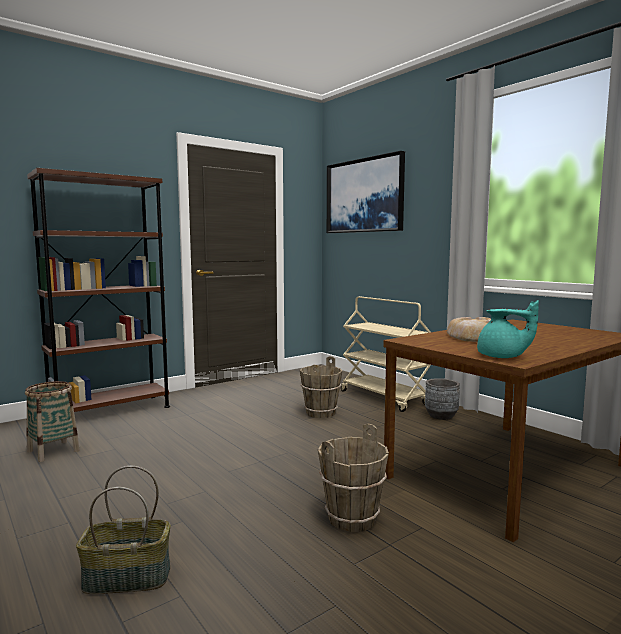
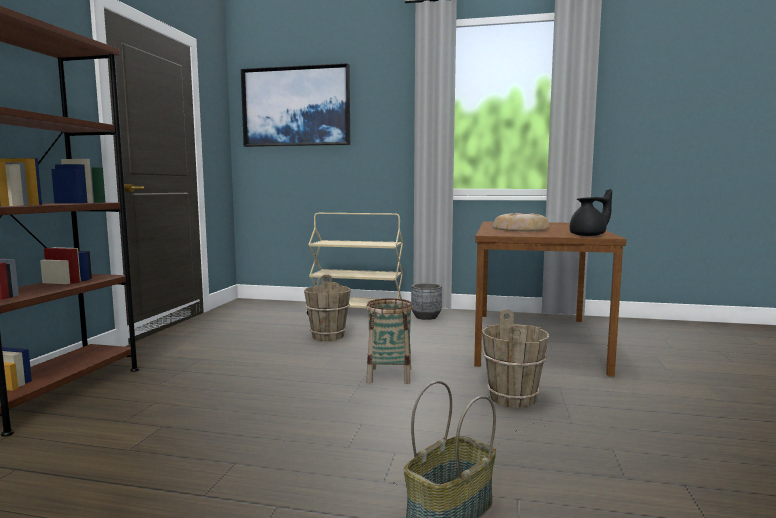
camera: 40 degrees left, 0 degrees up
(53, 451) = (64, 458): basket -> basket (389, 375)
(502, 357) = (589, 235): turquoise teapot -> black teapot

